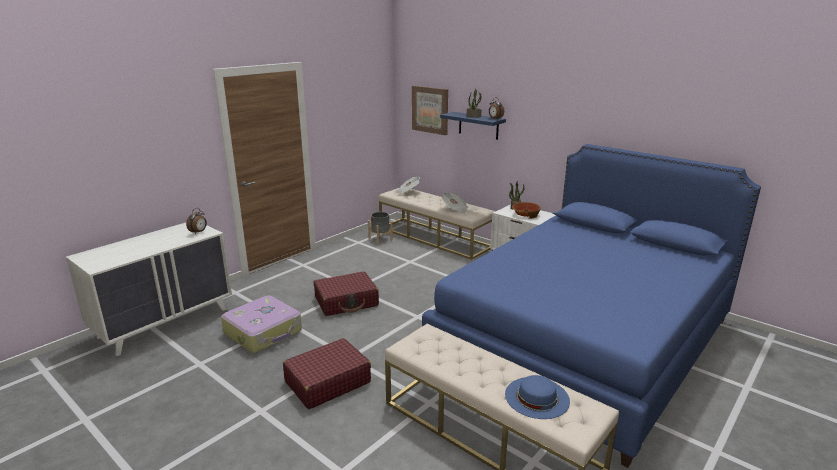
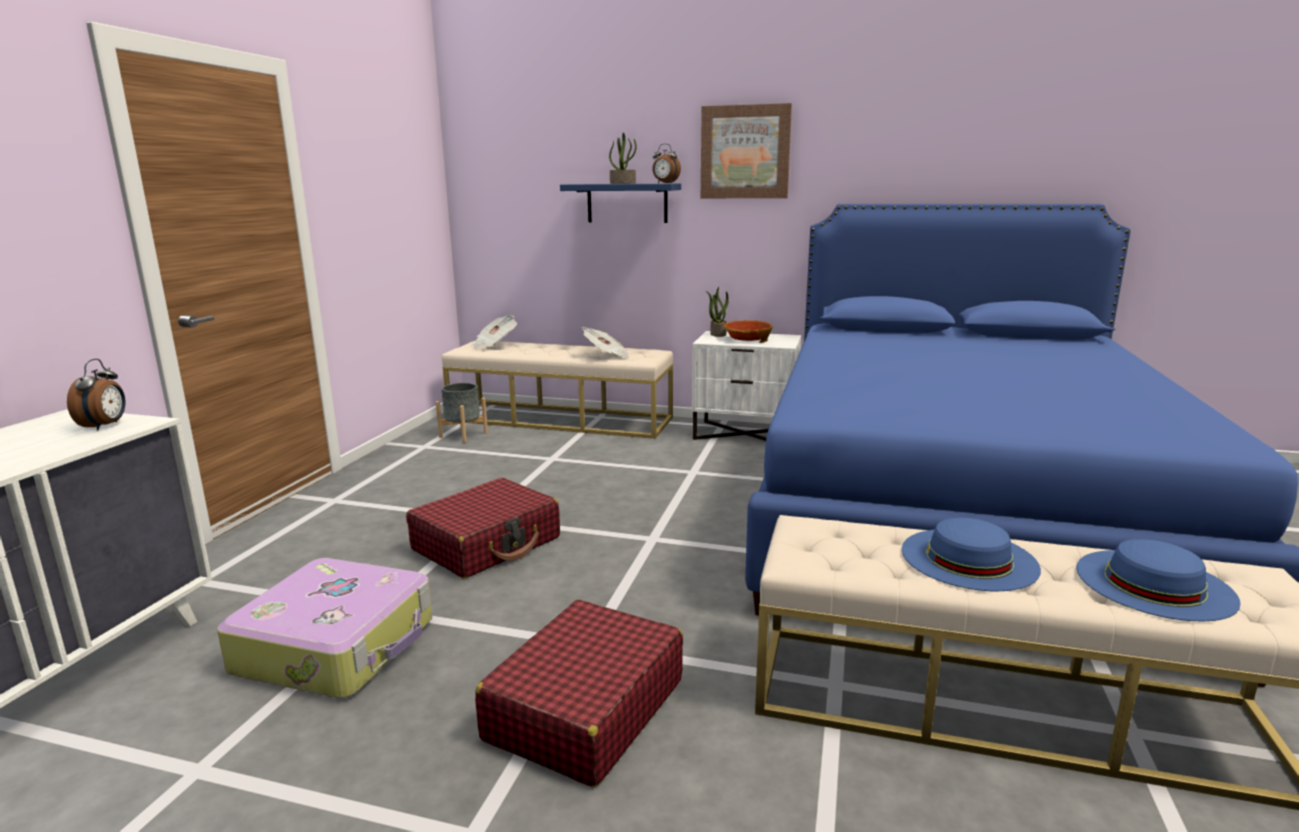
camera: 25 degrees left, 5 degrees down
(430, 109) = (524, 187): picture -> picture (745, 152)
(474, 364) = (968, 558): none -> blue hat

